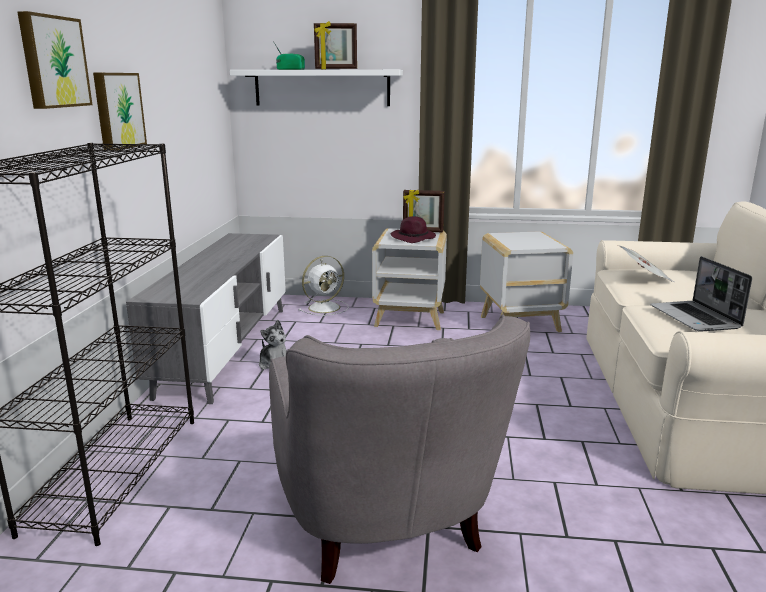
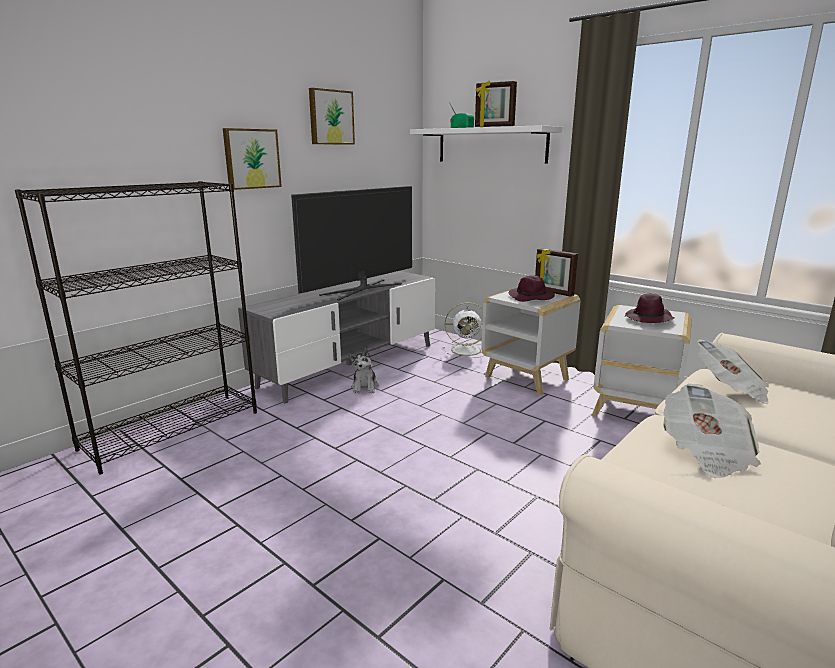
camera: 35 degrees right, 0 degrees up
(53, 62) = (173, 119): picture -> picture (330, 117)
(231, 257) = (362, 289): none -> television
(385, 524) = (259, 545): grey armchair -> none
(527, 240) = (648, 319): none -> purple hat
(696, 318) = (706, 452): laptop -> newspaper

